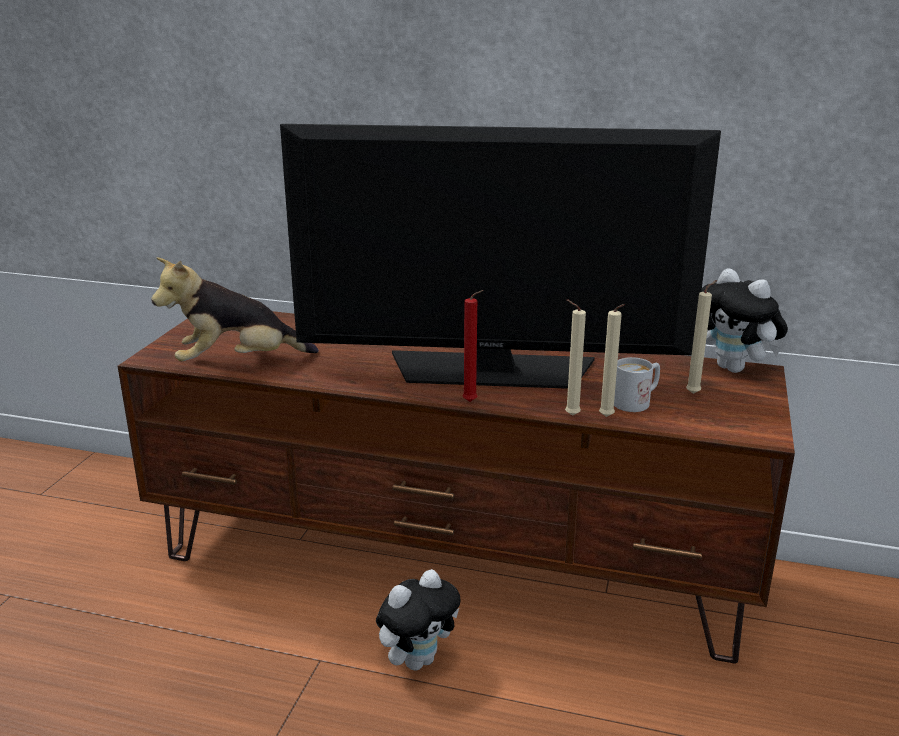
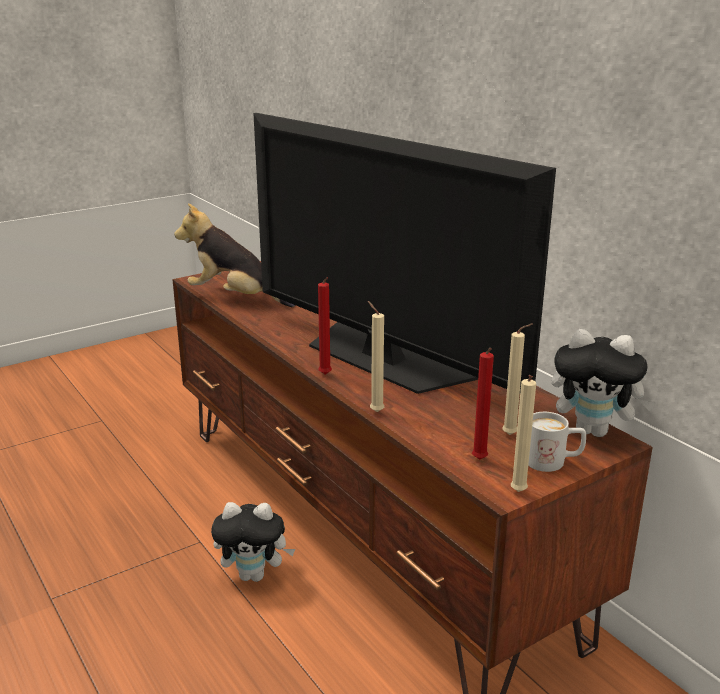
camera: 40 degrees right, 0 degrees up
(607, 418) = (399, 424): beige candle -> beige candle (518, 493)
(637, 401) = (448, 422): white mug -> white mug (553, 461)
(711, 421) = (479, 461): none -> red candle
(735, 369) = (594, 431): plush toy -> plush toy turned 75 degrees counterclockwise

